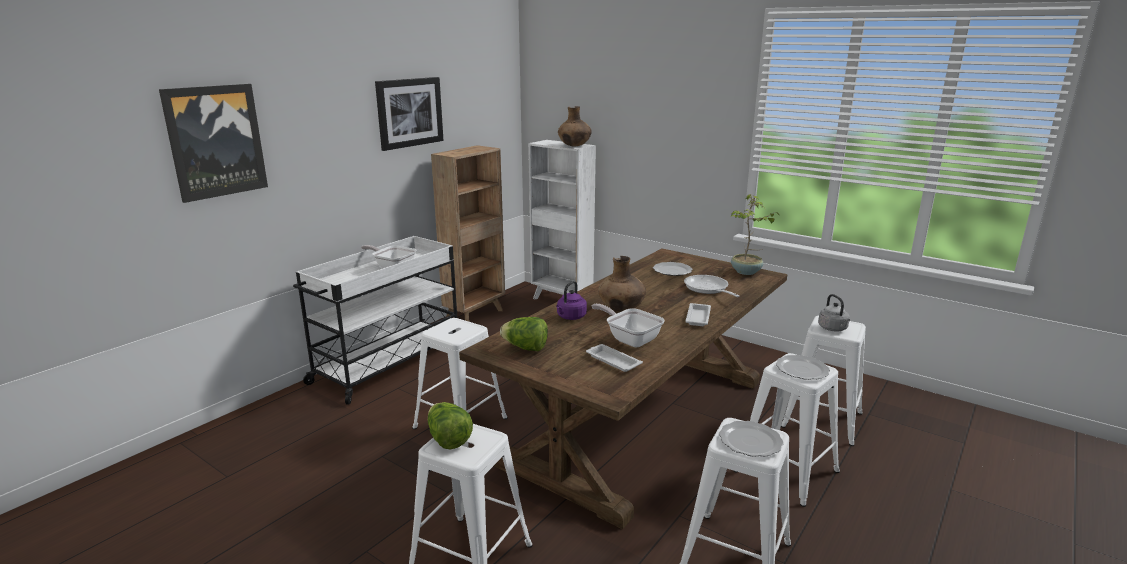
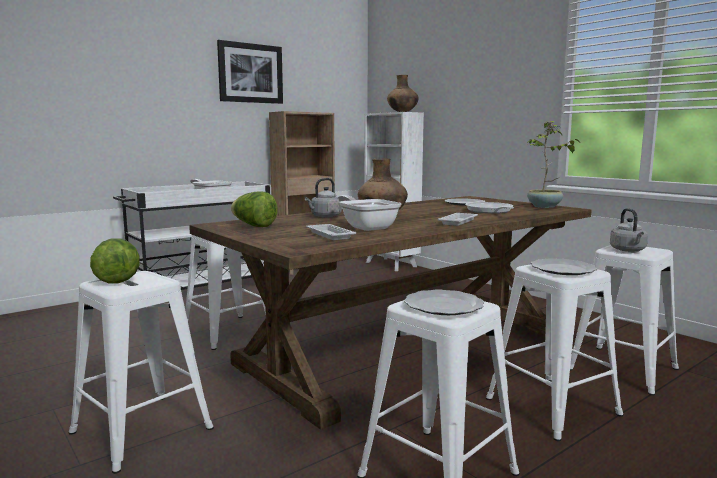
camera: 15 degrees right, 10 degrees down
(216, 141) = (58, 63): picture -> none
(570, 317) = (324, 216): purple kettle -> grey kettle

